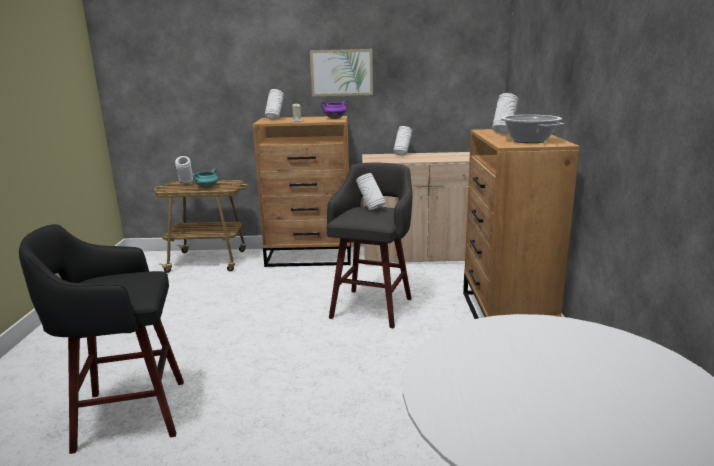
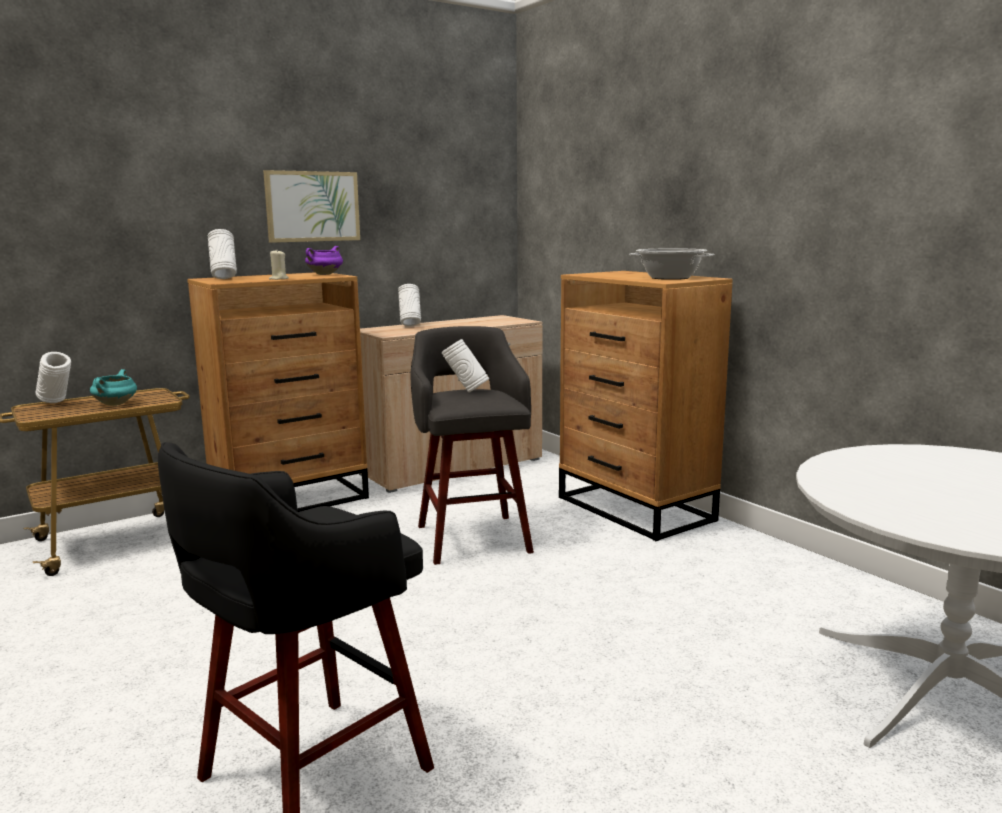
camera: 35 degrees left, 5 degrees down
(503, 132) = (612, 274): white vase -> none

